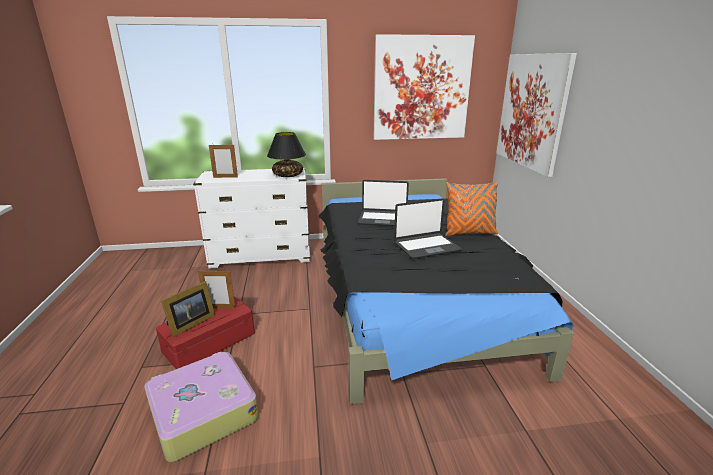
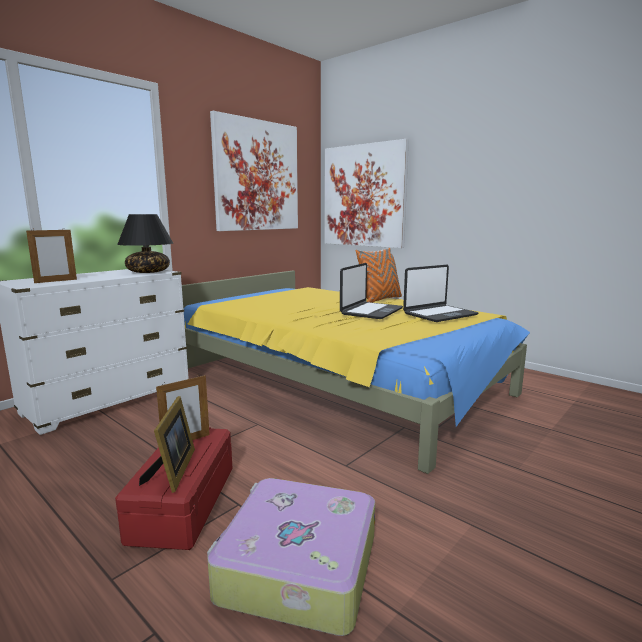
camera: 40 degrees left, 10 degrees down
(383, 219) = (288, 305): laptop -> laptop (439, 314)
(411, 296) = (339, 382): black bed -> yellow bed

